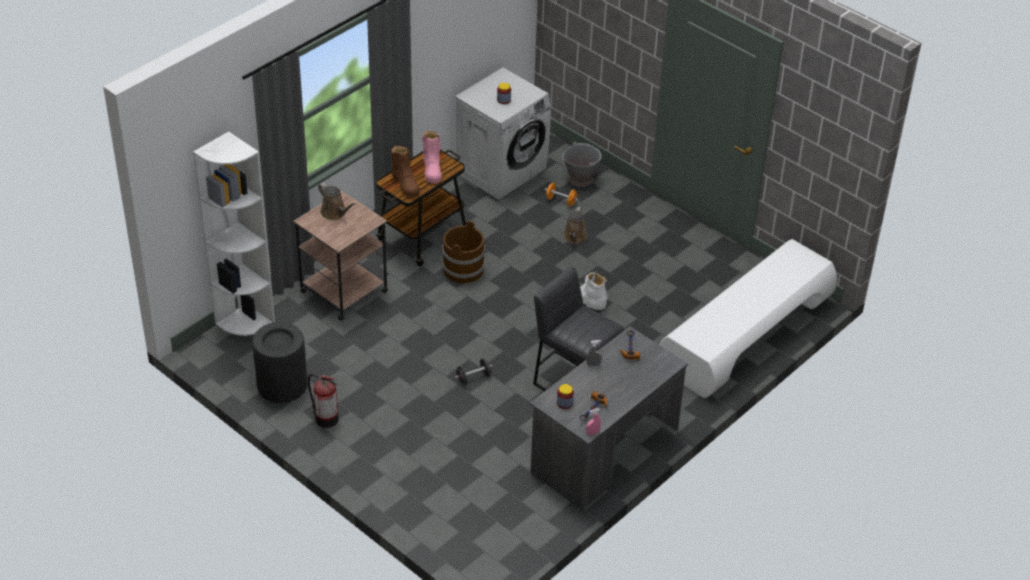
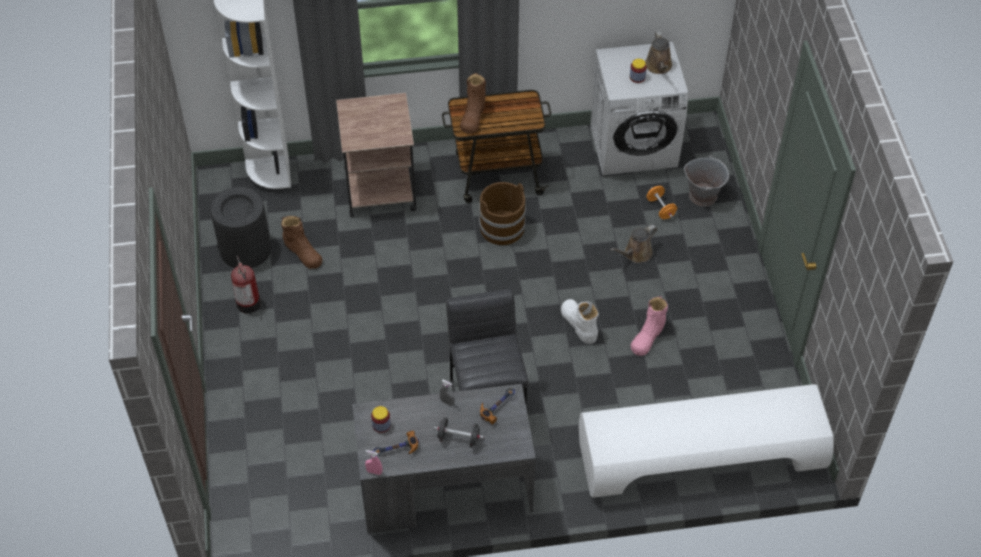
camera: 40 degrees right, 10 degrees up
(331, 363) = (303, 252): none -> brown boot
(335, 213) = (377, 112): brown watering can -> brown watering can (659, 66)
(432, 169) = (511, 114): pink boot -> pink boot (648, 336)
(473, 378) = (404, 341): black dumbbell -> black dumbbell (458, 438)

